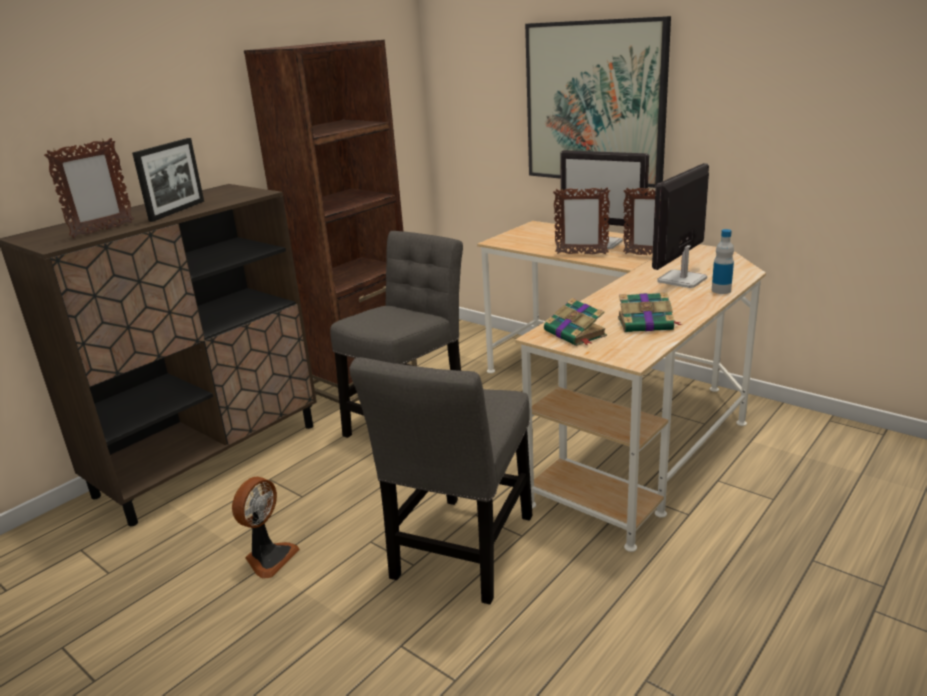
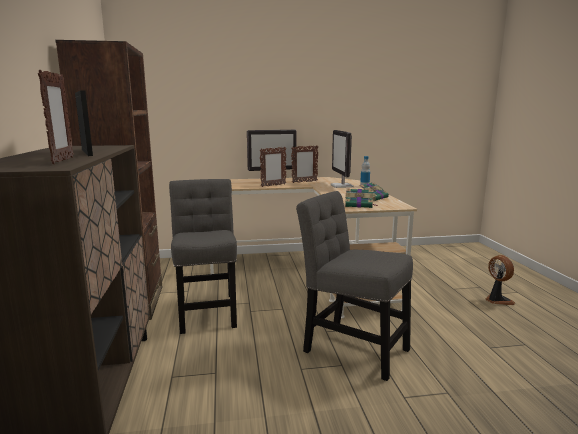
camera: 50 degrees left, 10 degrees down
(269, 558) = (260, 411): fan -> fan (497, 300)
(462, 552) = (351, 348): grey chair -> grey chair turned 150 degrees clockwise
(595, 103) = (246, 107): picture -> none

